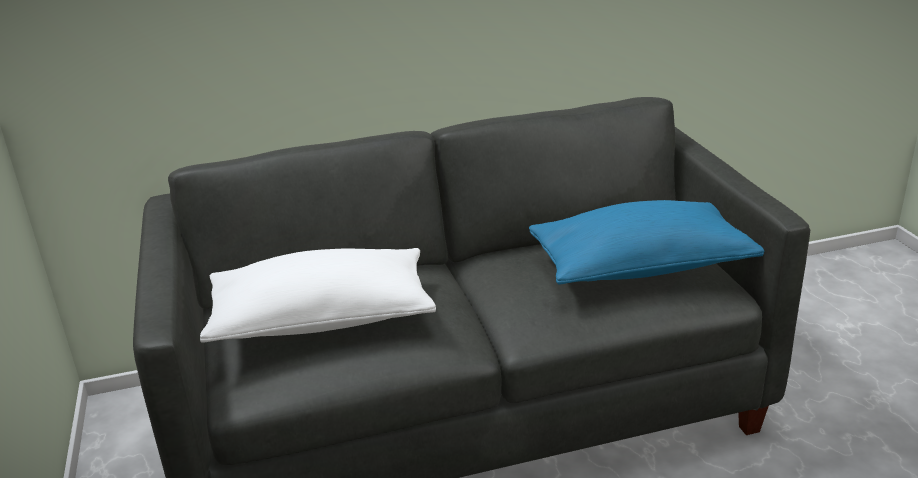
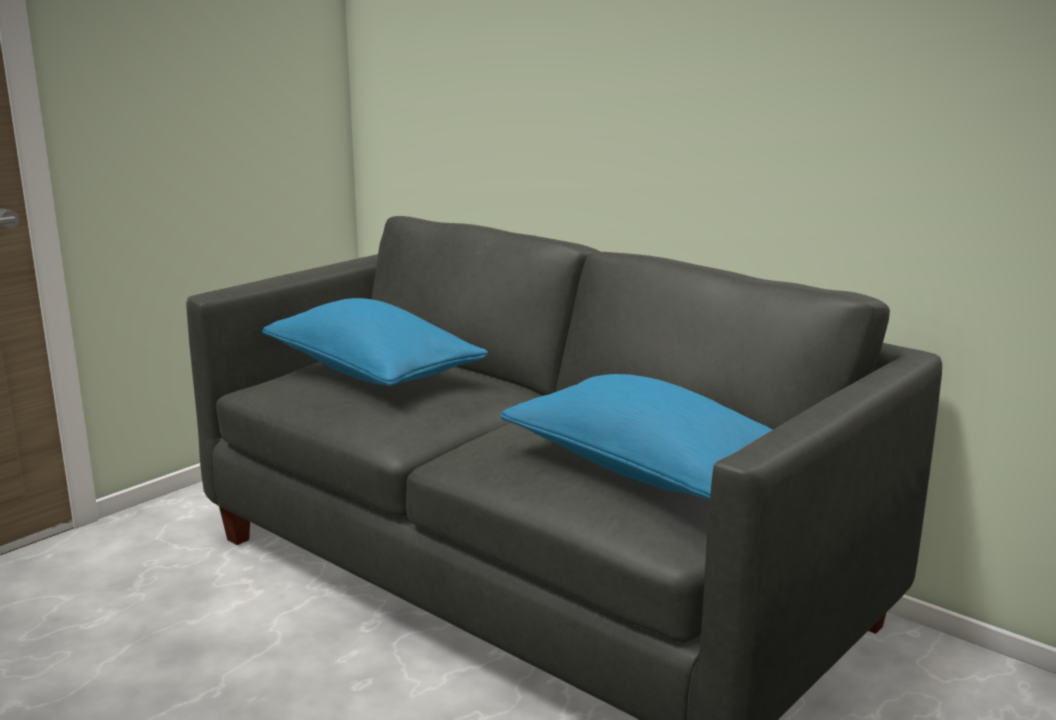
camera: 55 degrees right, 10 degrees down
(322, 320) = (372, 373): white pillow -> blue pillow

